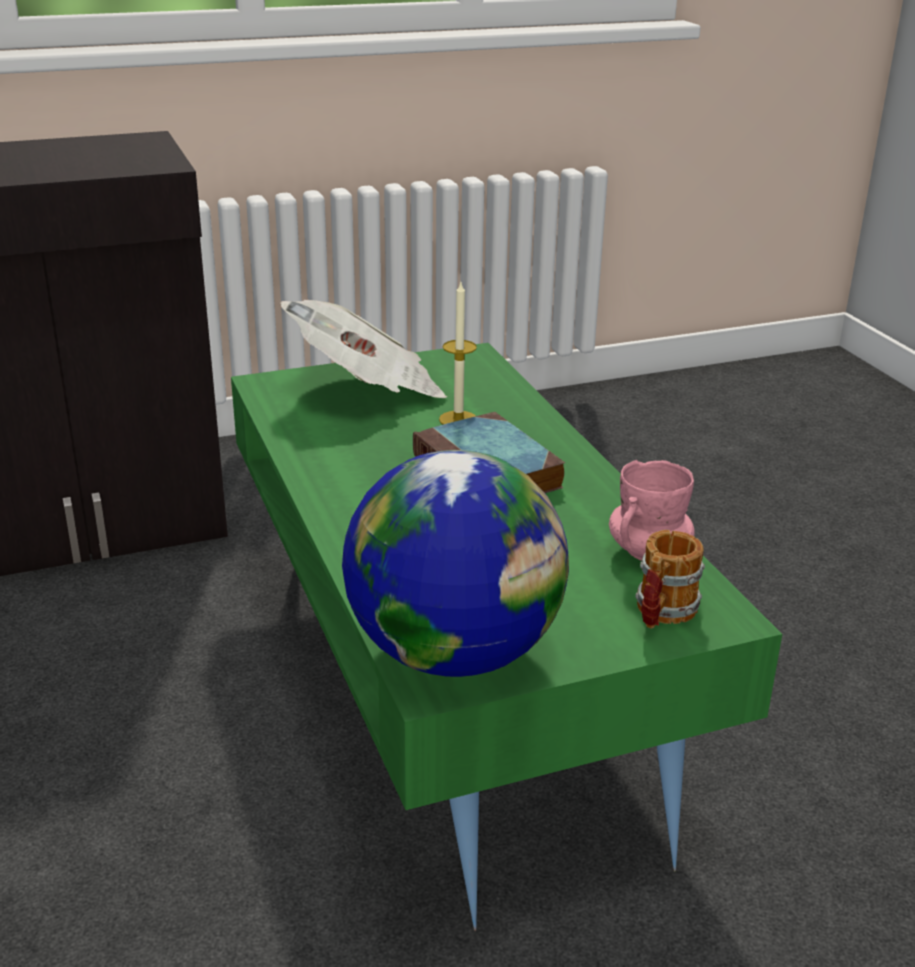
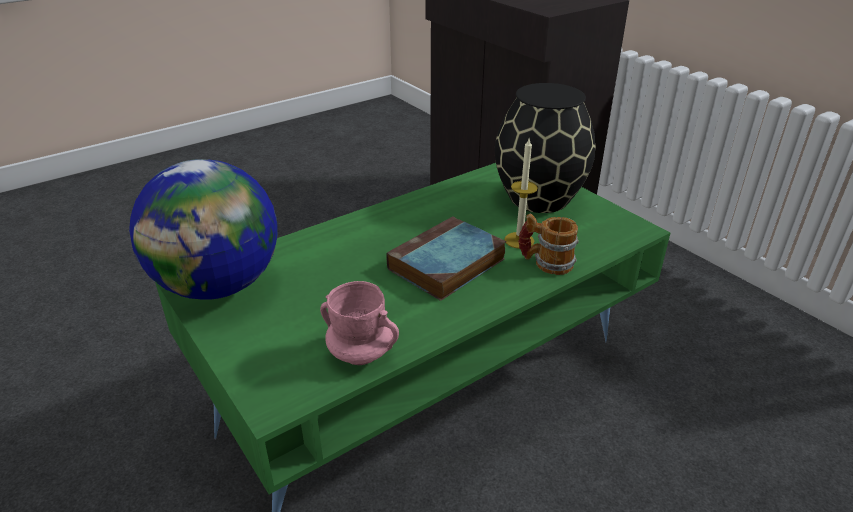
camera: 75 degrees right, 5 degrees up
(368, 388) = (540, 199): newspaper -> black vase
(661, 614) = (273, 368): mug -> mug (545, 263)

